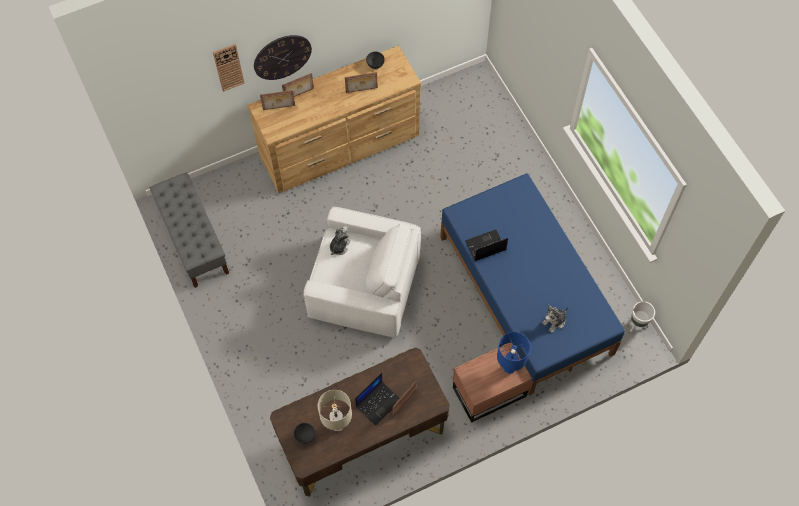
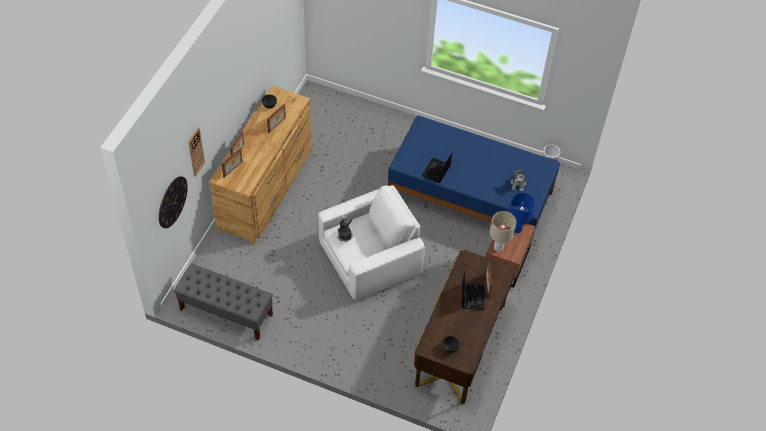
camera: 45 degrees left, 10 degrees down
(282, 57) = (219, 127): wall clock -> wall clock (172, 202)
(337, 424) = (462, 326): beige table lamp -> beige table lamp (498, 247)

